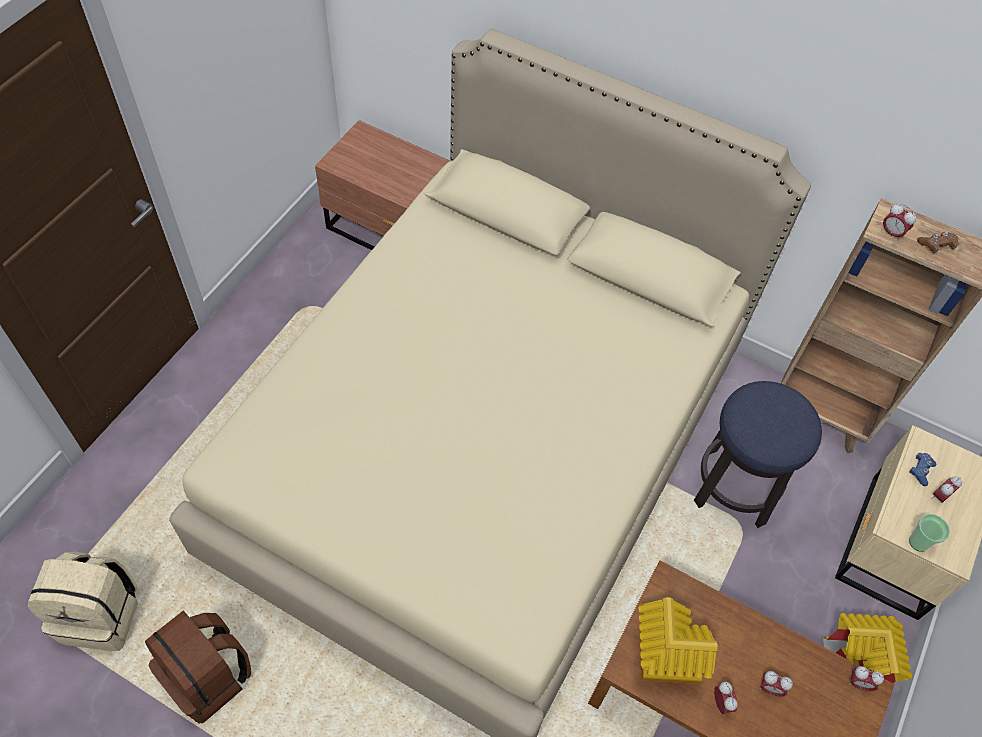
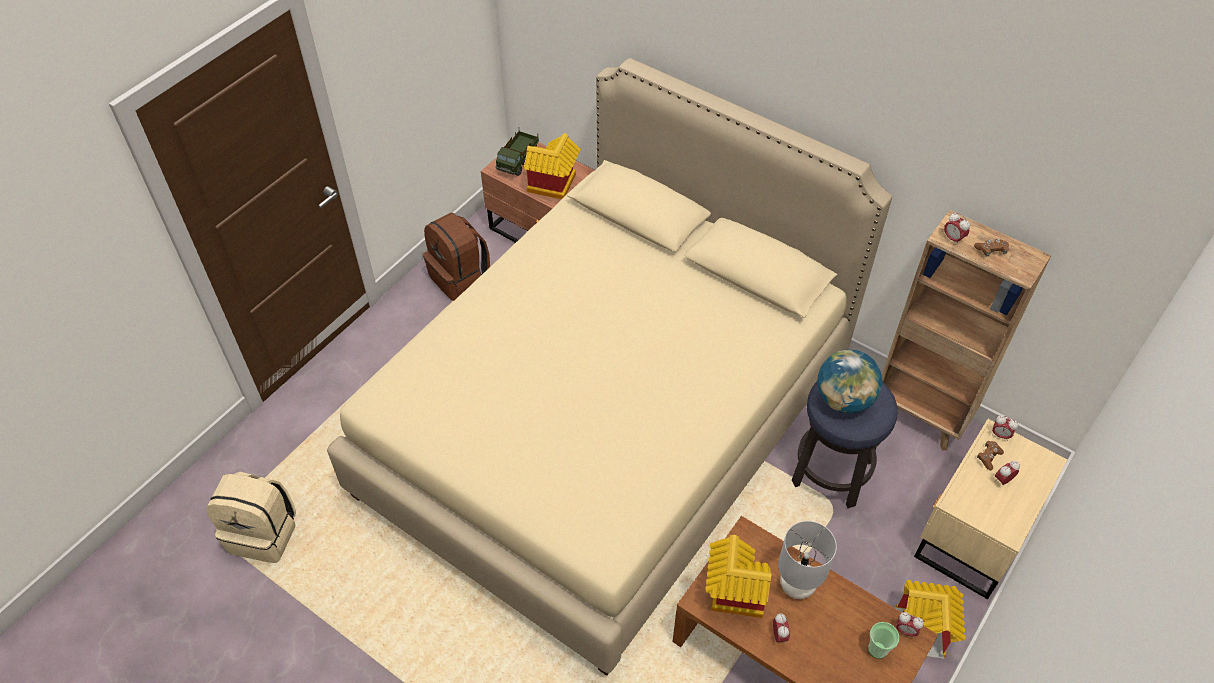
camera: 10 degrees right, 5 degrees down
(209, 677) = (348, 590): brown backpack -> brown backpack (460, 278)
(357, 152) = (518, 161): none -> toy truck
(400, 181) = (553, 187): none -> toy house
(732, 640) = (796, 586): none -> grey table lamp
(763, 418) = (844, 400): none -> globe
(770, 688) = (824, 627): alarm clock -> alarm clock (1000, 435)
(919, 542) = (976, 516): cup -> cup (877, 649)
(920, 470) = (988, 457): blue game controller -> brown game controller

